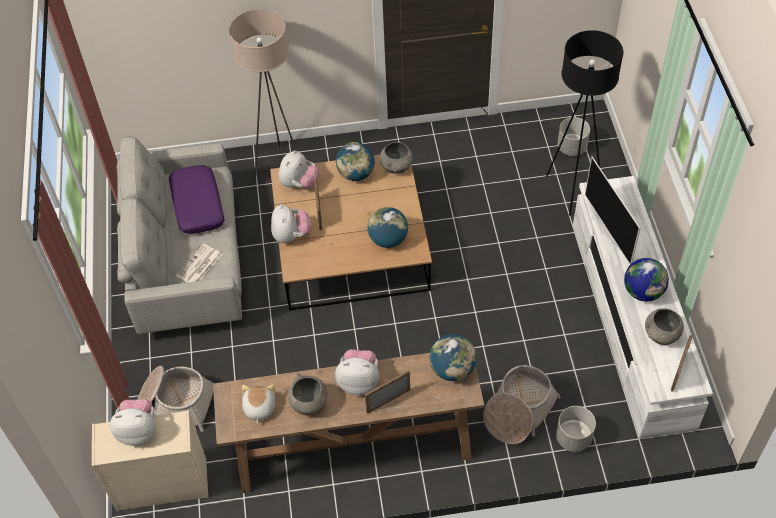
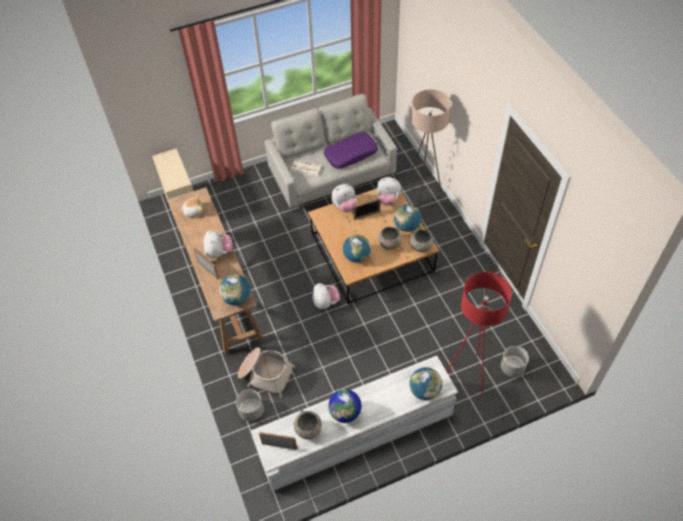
camera: 75 degrees right, 0 degrees up
(138, 431) = (175, 167): plush toy -> plush toy (325, 303)
(175, 403) = (235, 199): basket -> none
(309, 404) = (199, 233): grey bowl -> grey bowl (389, 244)
(572, 191) = (467, 375): black floor lamp -> red floor lamp
(610, 232) = (394, 383): television -> none
(627, 206) = (424, 391): none -> globe

